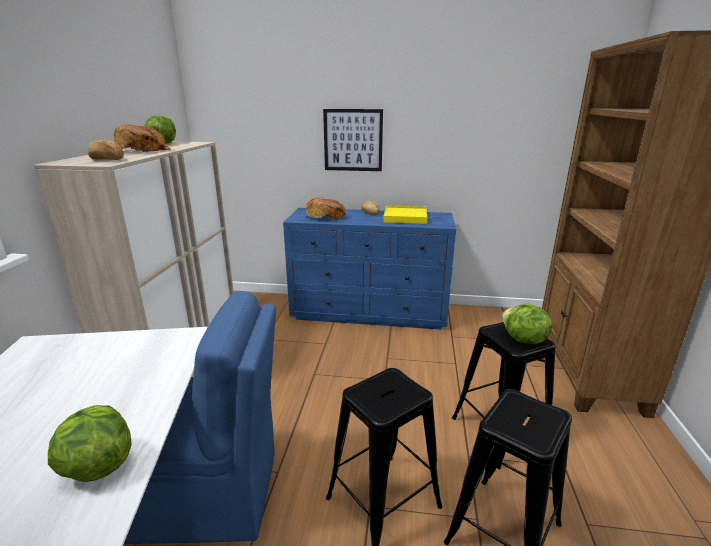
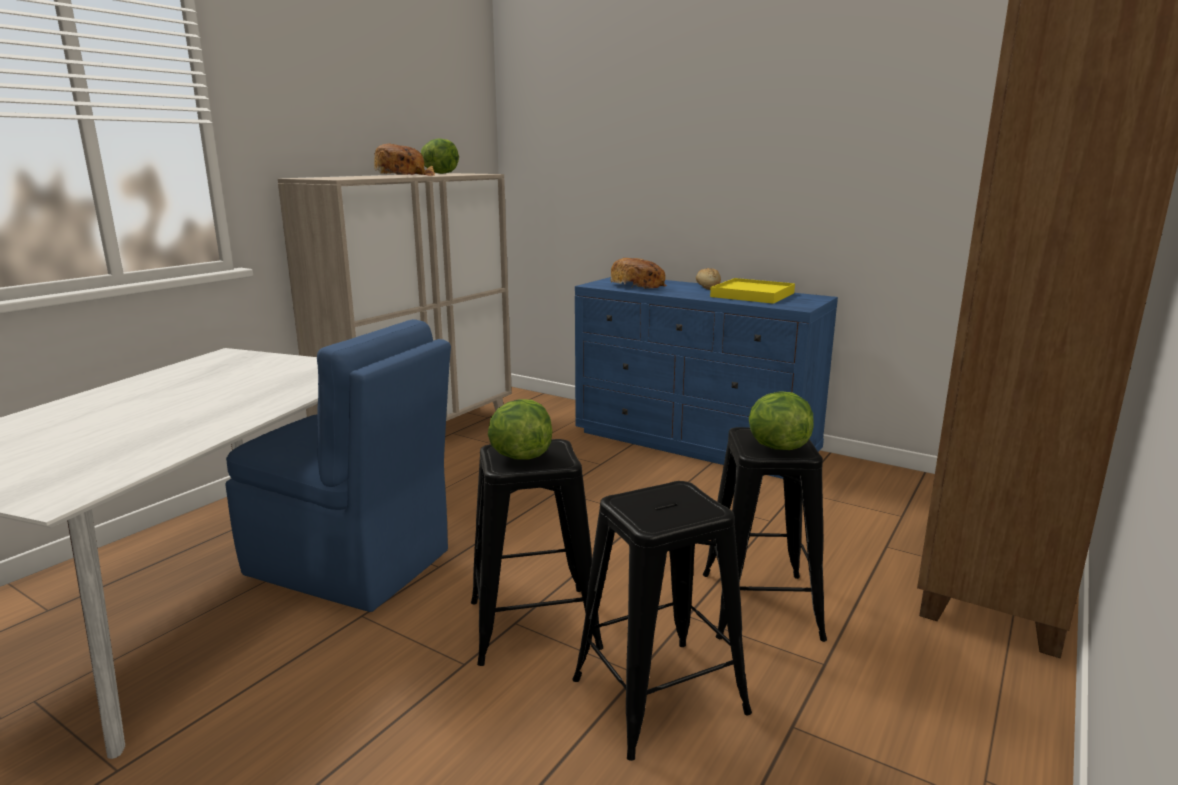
camera: 25 degrees right, 5 degrees down
(97, 466) = (197, 426): lettuce -> lettuce (520, 456)
(107, 160) = (347, 178): bread -> none
(353, 140) = (696, 179): picture -> none

